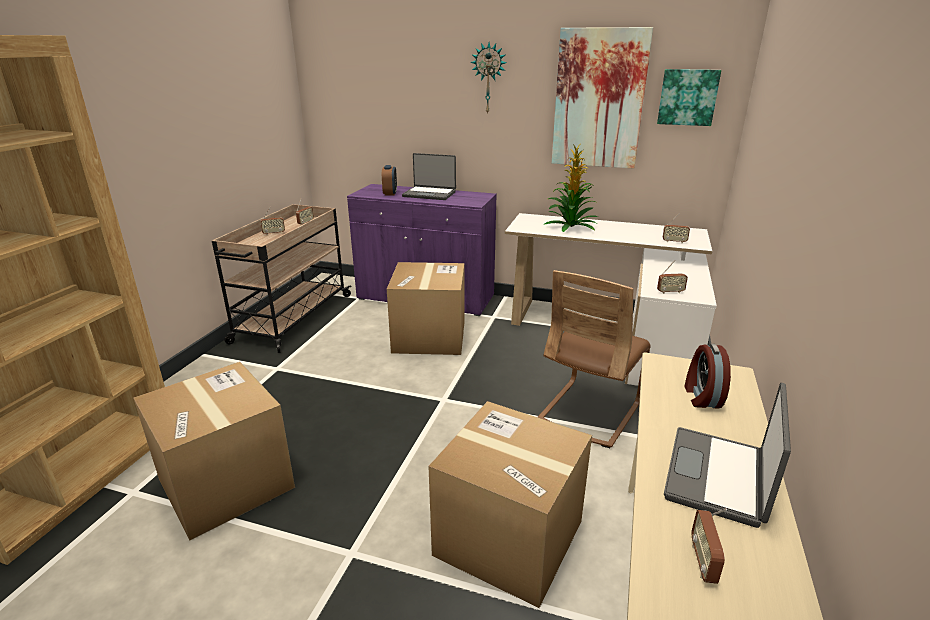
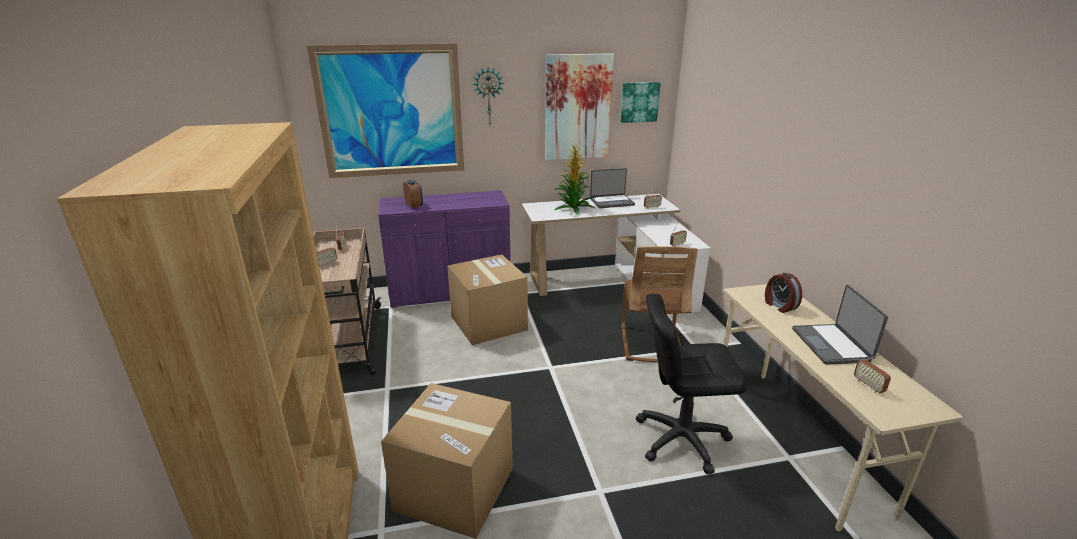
camera: 30 degrees left, 0 degrees up
(386, 91) = (391, 112): none -> picture
(429, 194) = (449, 200): laptop -> laptop (611, 202)
(509, 538) = (681, 438): cardboard box -> black office chair

